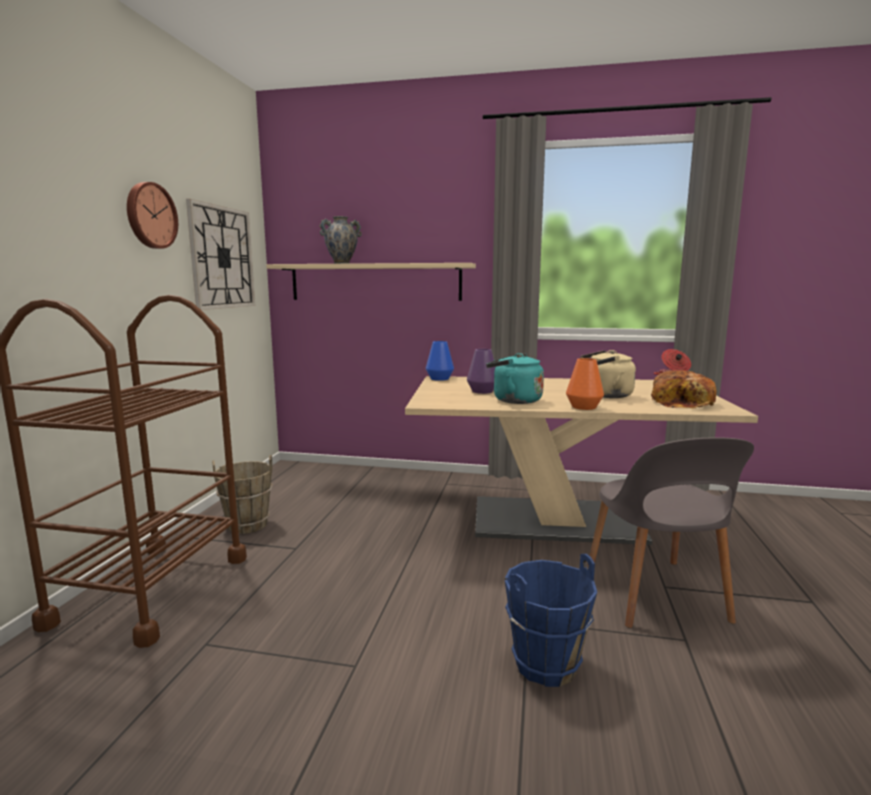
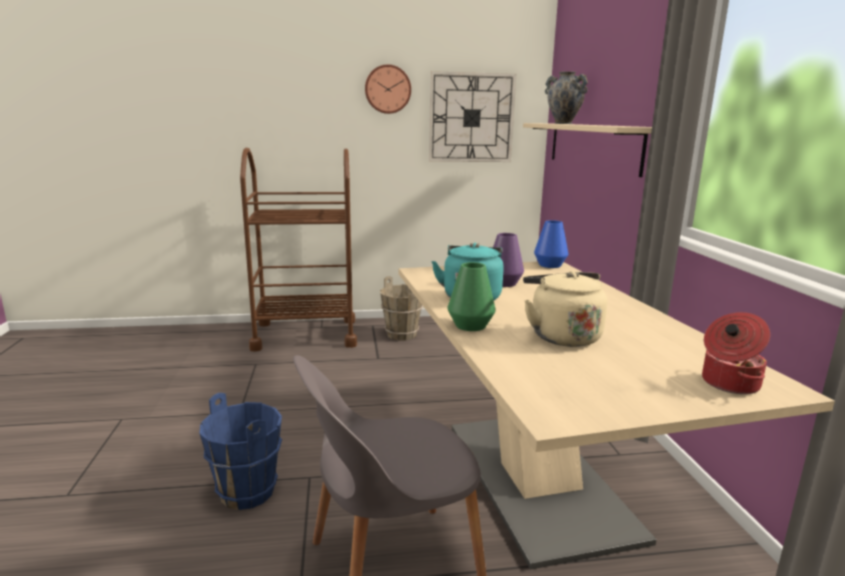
camera: 70 degrees right, 5 degrees up
(584, 407) = (470, 325): orange vase -> green vase
(683, 403) = (574, 384): bread -> none

